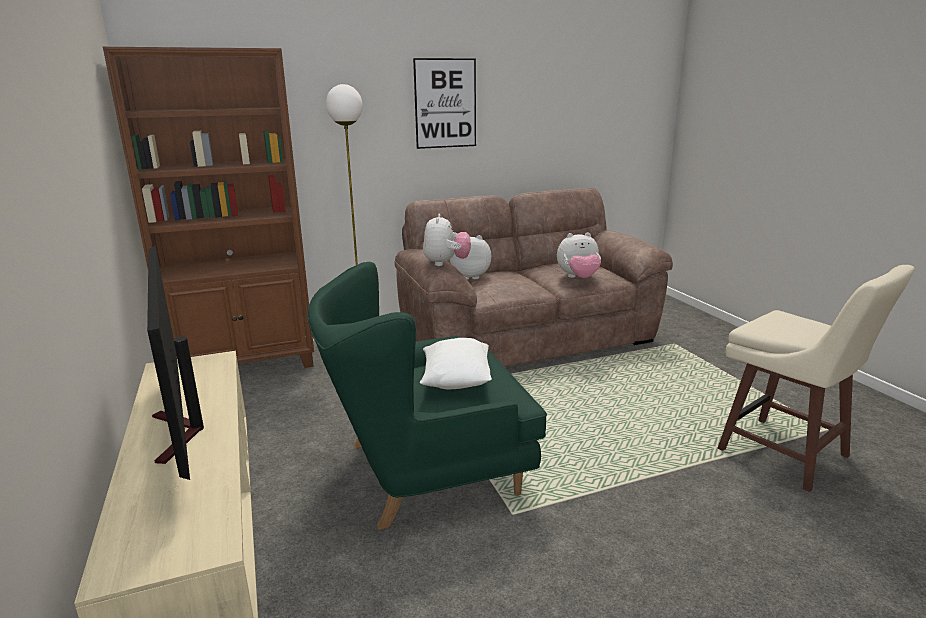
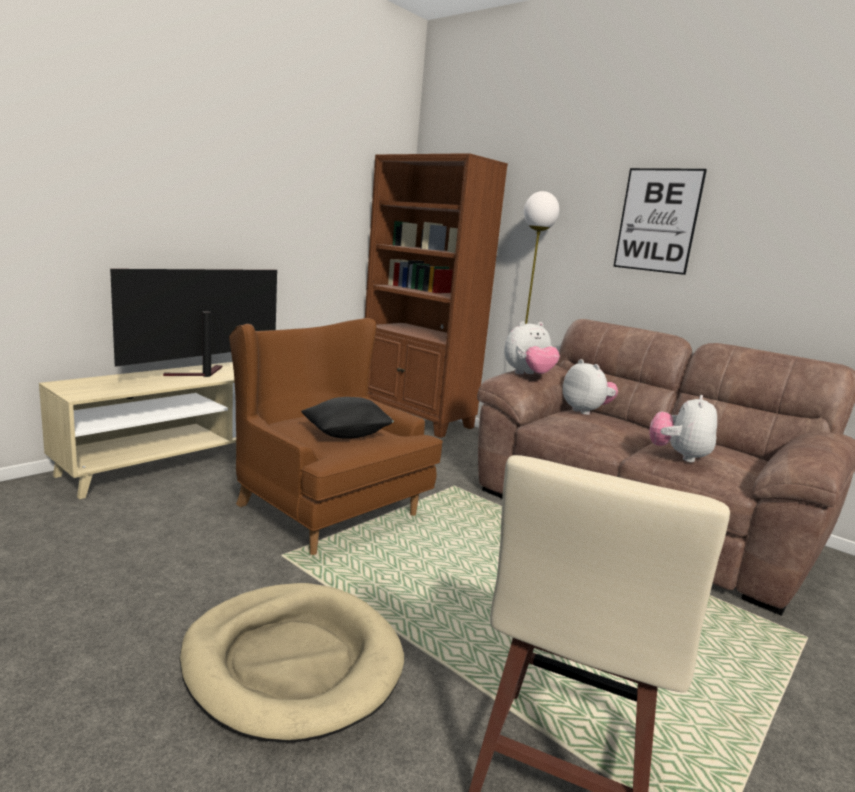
camera: 60 degrees right, 5 degrees down
(426, 469) = (324, 508): green armchair -> brown armchair
(456, 381) = (346, 435): white pillow -> black pillow
(578, 278) = (678, 456): plush toy -> plush toy turned 60 degrees clockwise
(680, 536) = (292, 663): none -> beige dog bed

